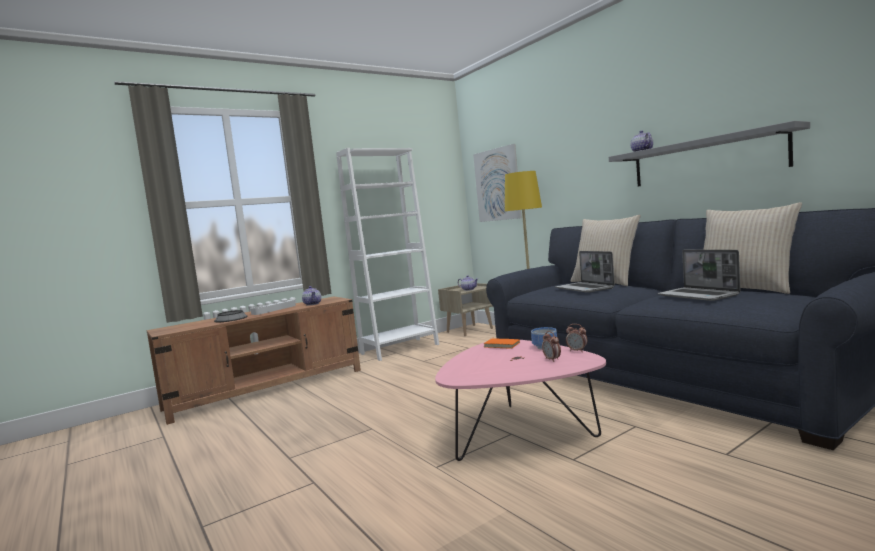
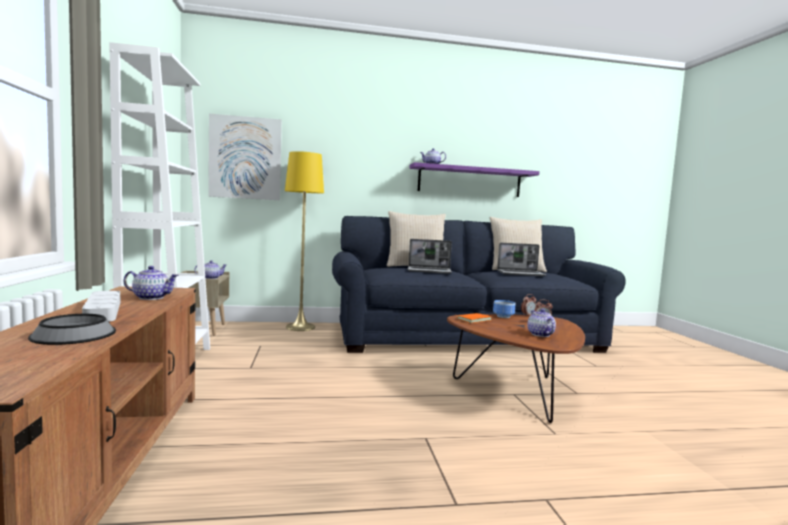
camera: 65 degrees left, 0 degrees up
(489, 368) = (540, 334): none -> teapot
(519, 434) = (517, 392): pink coffee table -> brown coffee table
(705, 159) = (469, 181): grey shelf -> purple shelf

